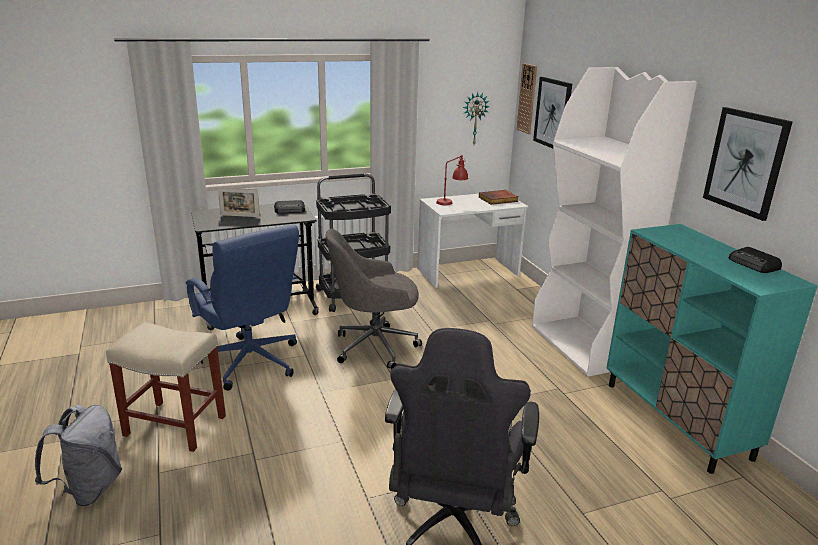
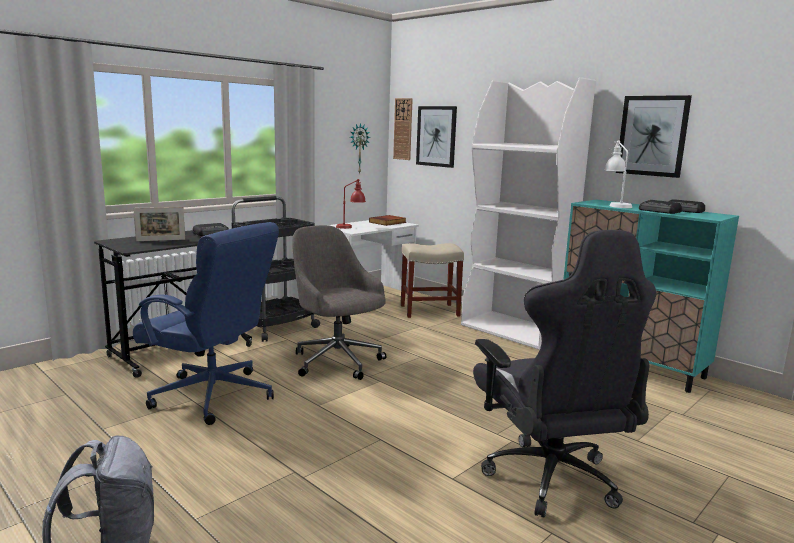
camera: 25 degrees left, 10 degrees down
(174, 426) = (172, 470): beige stool -> beige stool (428, 311)
(374, 347) = (336, 361): grey office chair -> grey office chair turned 90 degrees clockwise
(679, 241) = (615, 205): none -> white table lamp
(715, 262) = (659, 211): none -> radio

